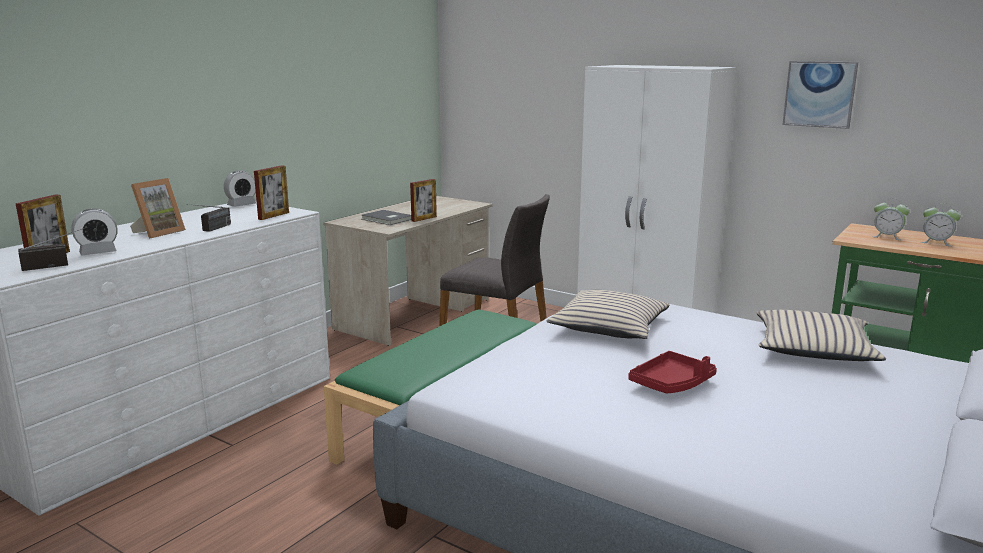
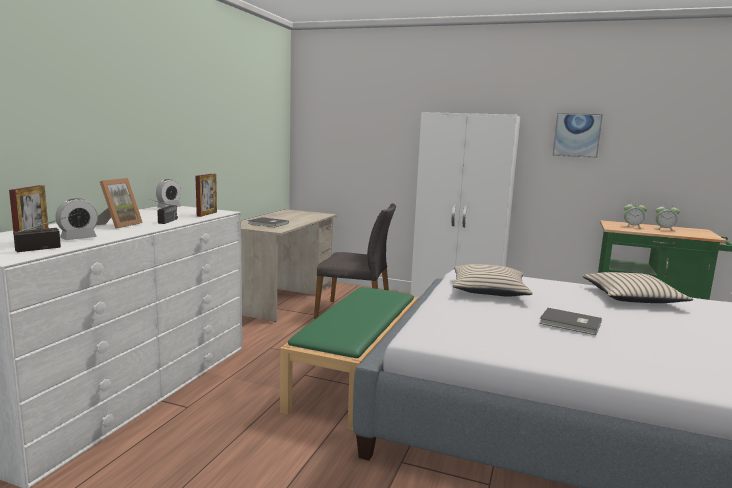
camera: 15 degrees left, 5 degrees down
(424, 219) = (297, 223): picture frame -> none
(672, 383) = (571, 324): red tray -> grey book

